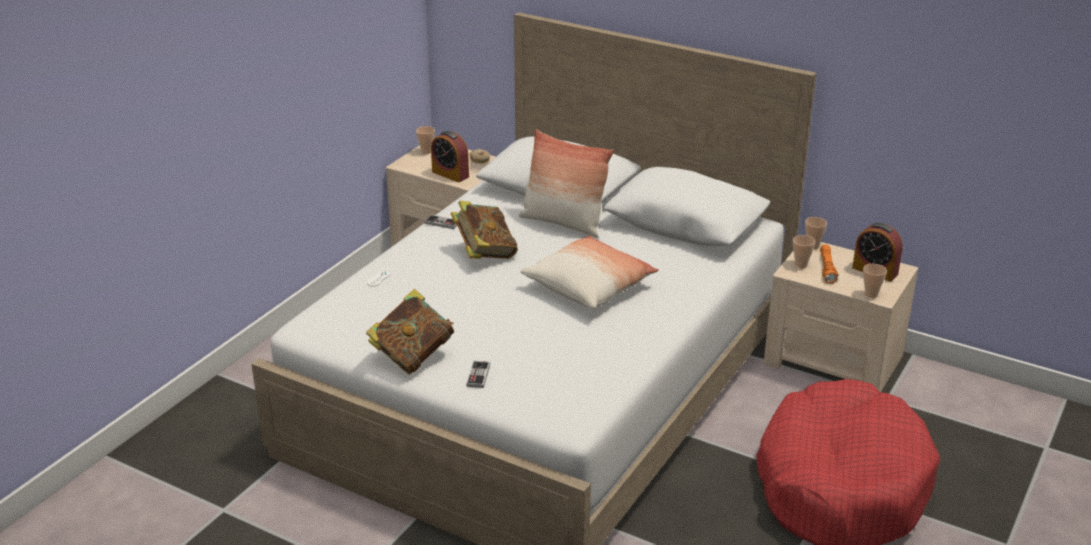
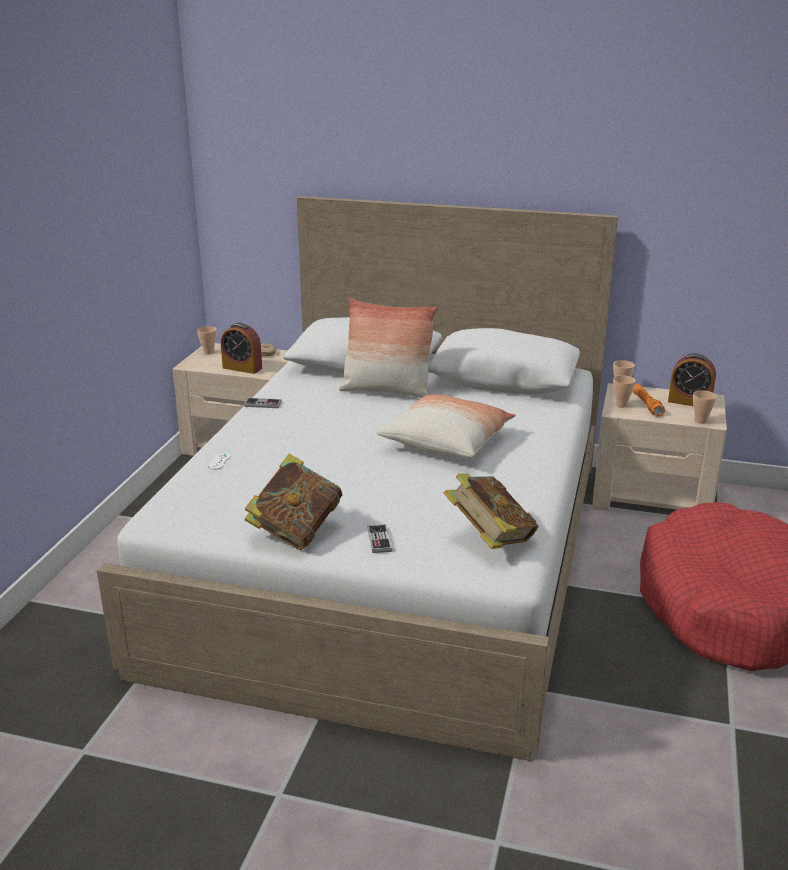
camera: 15 degrees left, 5 degrees down
(484, 253) = (321, 425): book -> book (489, 539)

